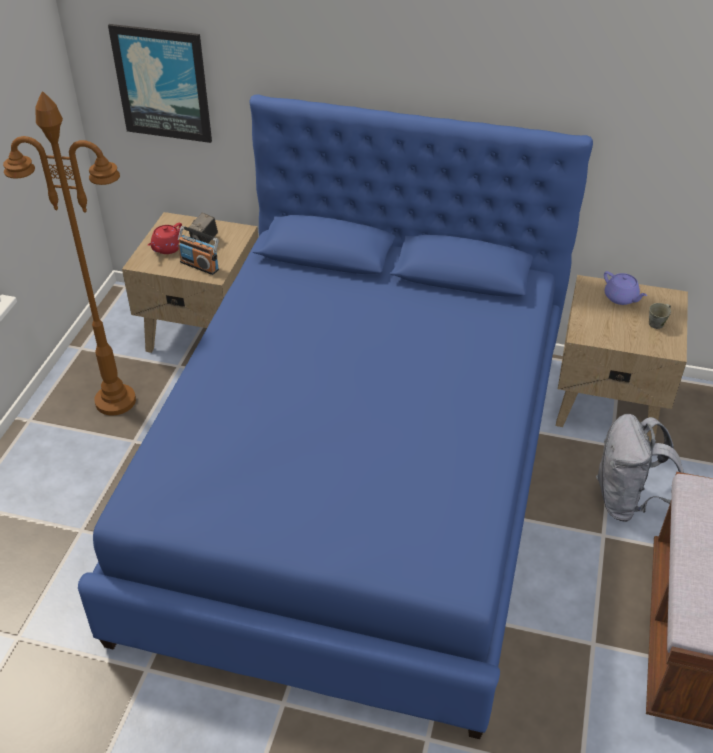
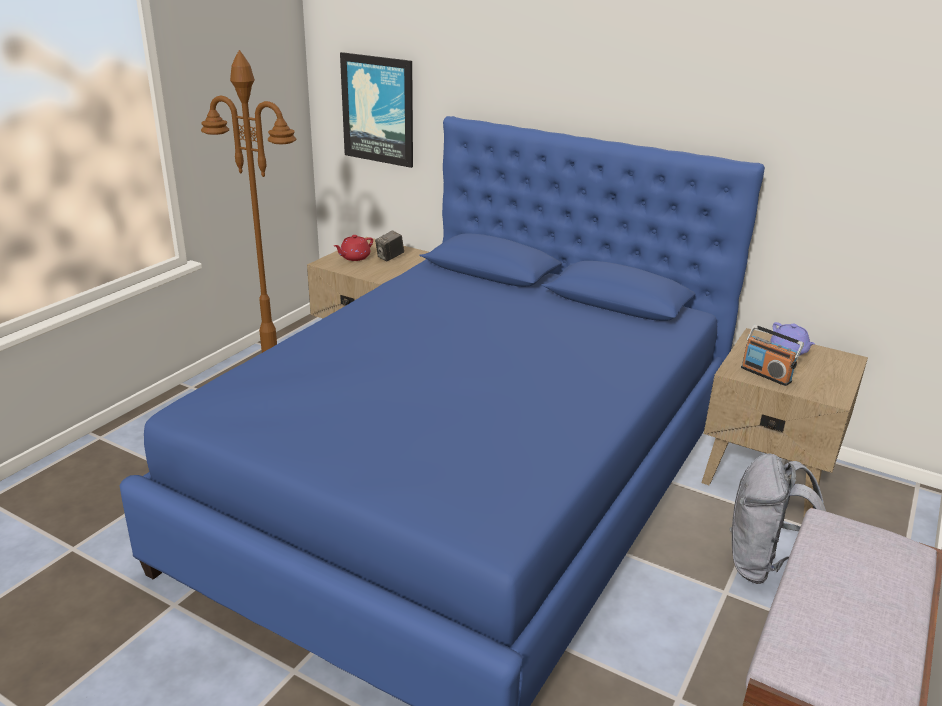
camera: 15 degrees right, 15 degrees down
(200, 265) = (376, 271): radio -> radio (766, 374)
(657, 324) = (823, 376): grey mug -> none

